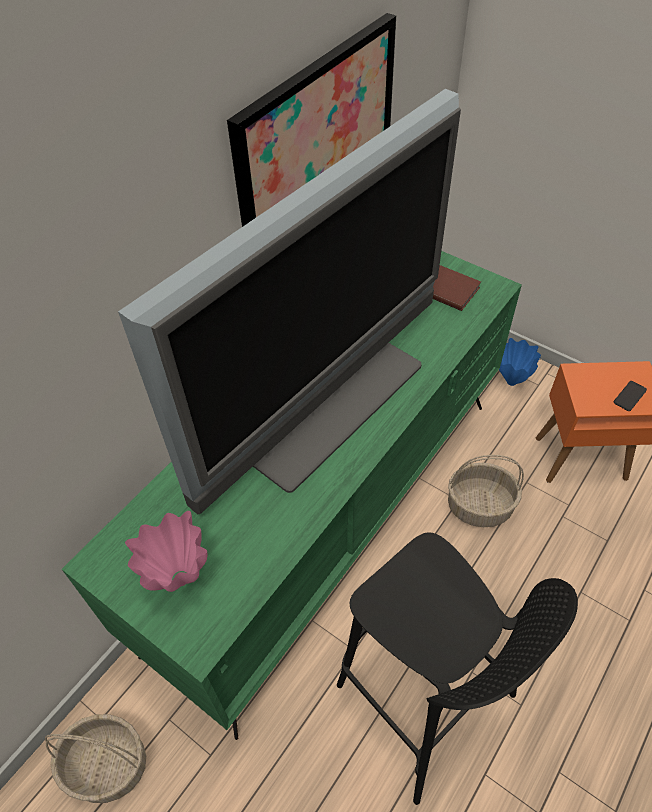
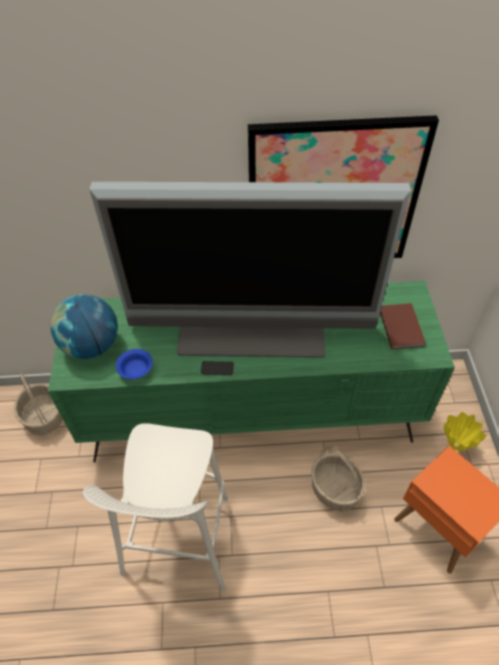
camera: 50 degrees right, 0 degrees up
(179, 580) = (92, 346): pink vase -> globe
(267, 550) = (136, 369): none -> blue bowl
(423, 700) = (181, 539): black stool -> white stool
(511, 381) = (455, 446): blue vase -> yellow vase
(629, 396) = (465, 505): phone -> phone (217, 368)

